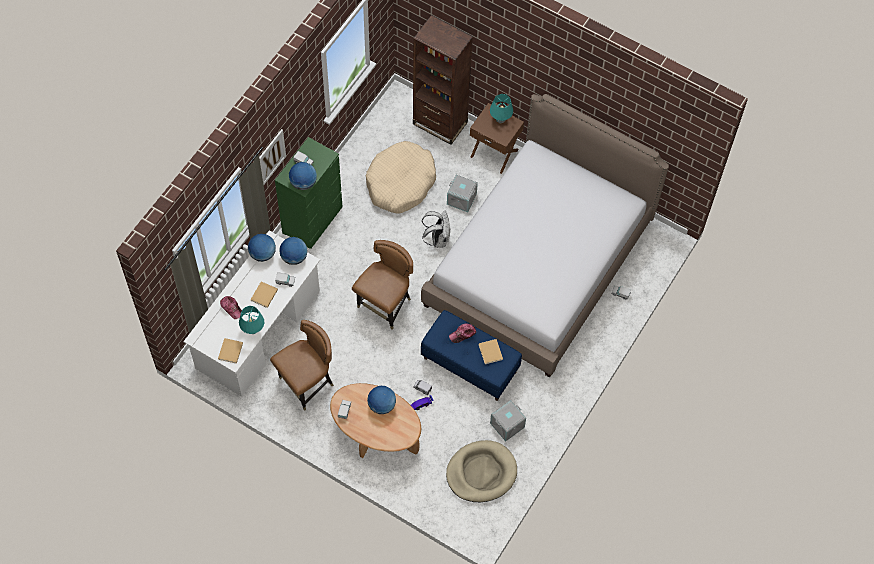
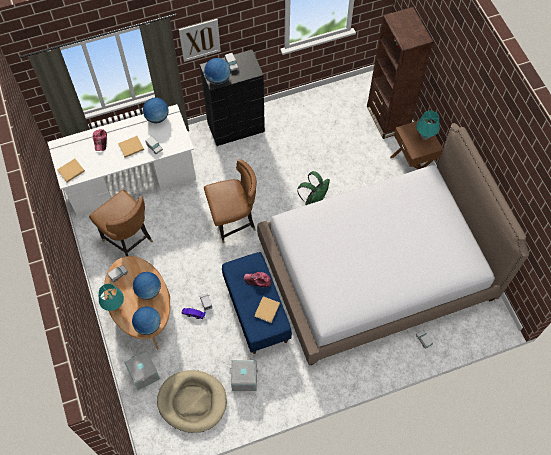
camera: 40 degrees right, 0 degrees up
(253, 330) = (100, 167): turquoise table lamp -> turquoise table lamp (114, 306)
(294, 257) = (176, 134): globe -> globe (148, 325)
(307, 384) = (128, 239): brown chair -> brown chair turned 45 degrees clockwise
(312, 220) = (236, 127): green dresser -> black dresser
(400, 183) = (321, 142): beige dog bed -> none
(437, 239) = (314, 200): white backpack -> green backpack
(462, 198) = (357, 182): grey storage box -> grey storage box (145, 374)

